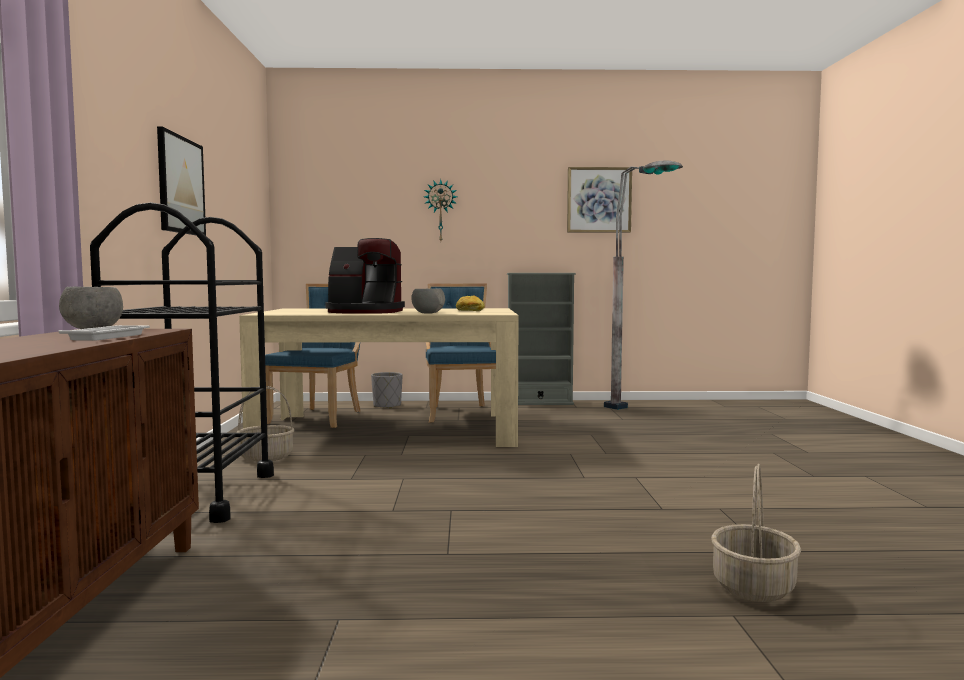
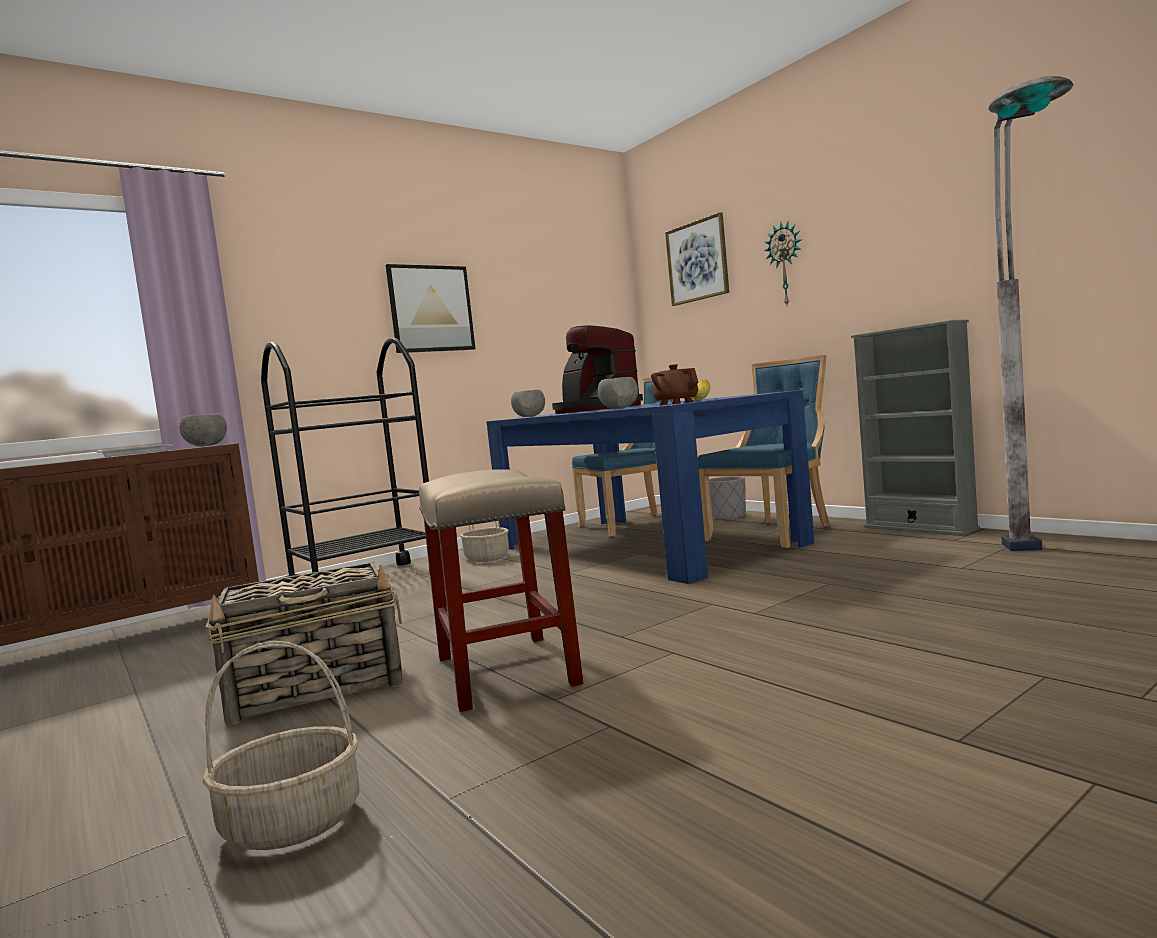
camera: 55 degrees right, 0 degrees up
(298, 313) = (529, 416): none -> grey bowl
(390, 430) = (643, 545): beige dining table -> blue dining table
(491, 313) = (676, 403): none -> brown teapot
(507, 552) = (319, 687): none -> basket
(590, 507) = (507, 671): none -> beige stool
(599, 200) = (1013, 184): picture -> picture (697, 261)

